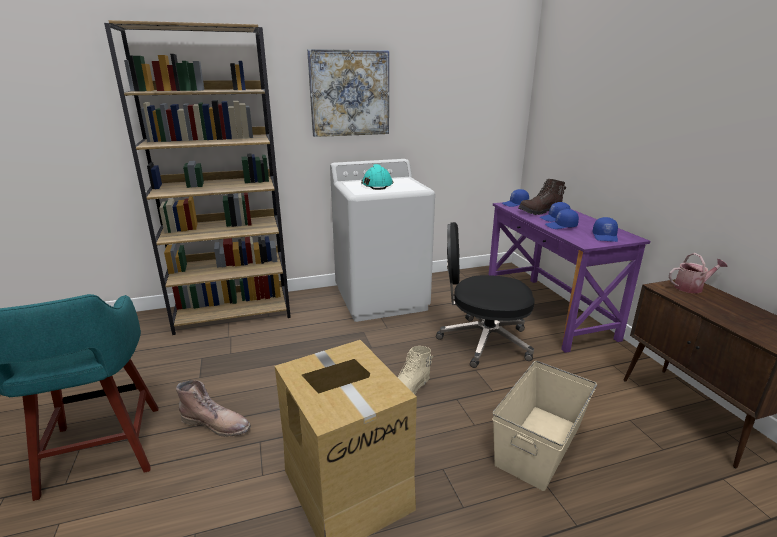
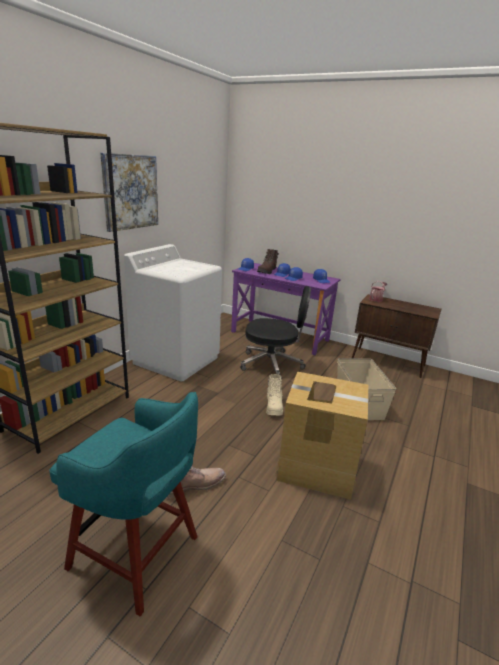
camera: 45 degrees left, 0 degrees up
(377, 185) = (176, 268): turquoise hard hat -> none
(483, 341) = (272, 364): black office chair -> black office chair turned 135 degrees counterclockwise

